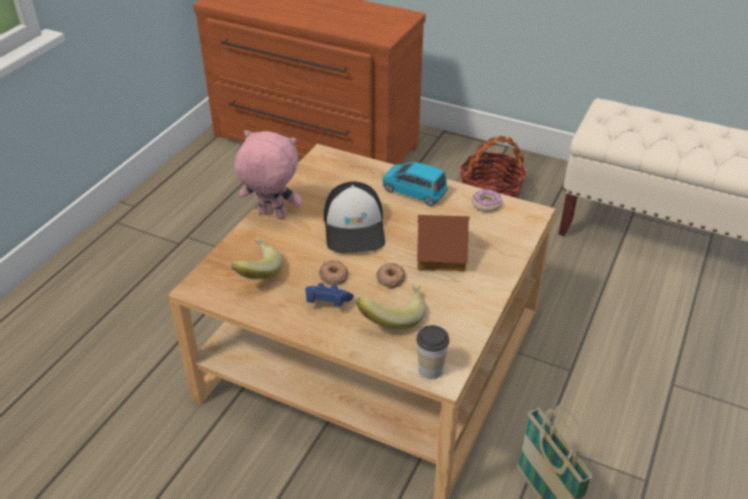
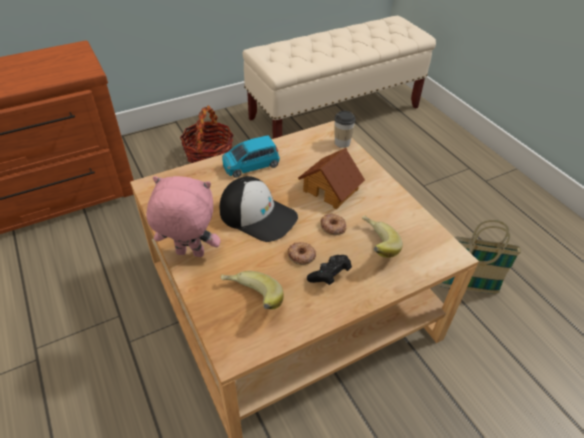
camera: 55 degrees left, 5 degrees up
(271, 215) = (189, 254): pink plush toy -> pink plush toy turned 45 degrees clockwise
(327, 303) = (329, 275): blue game controller -> black game controller
(430, 369) = (441, 257): cup -> cup (342, 143)
(486, 204) = (301, 143): donut -> none

